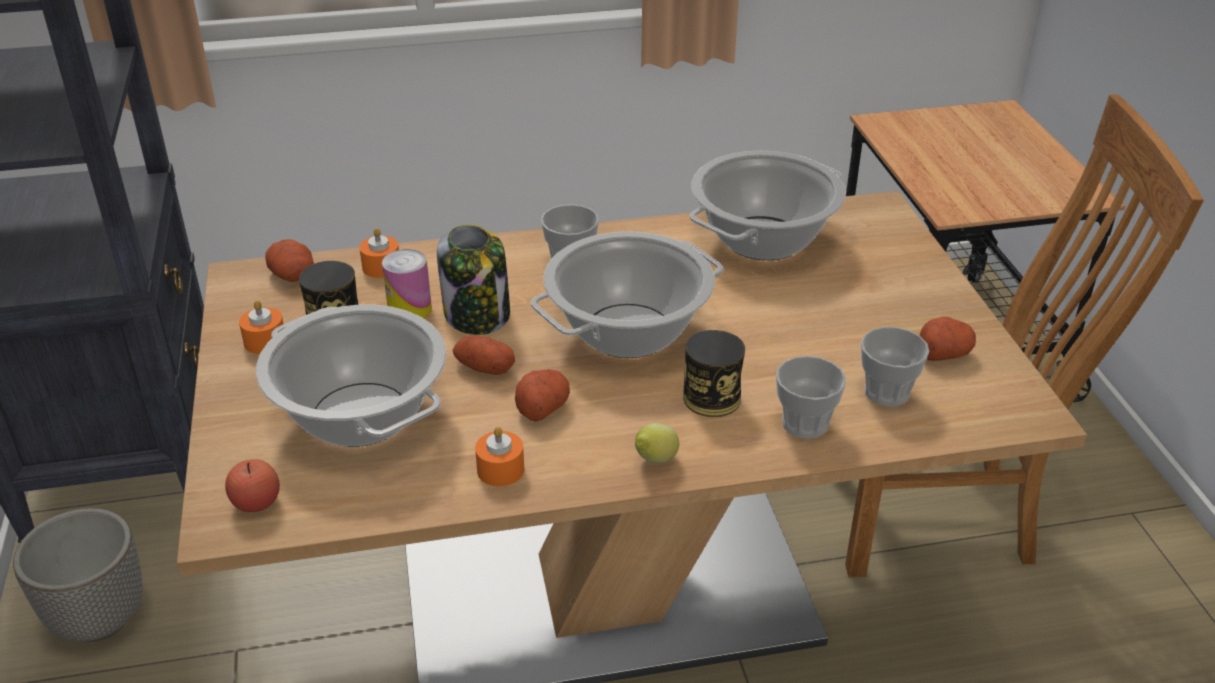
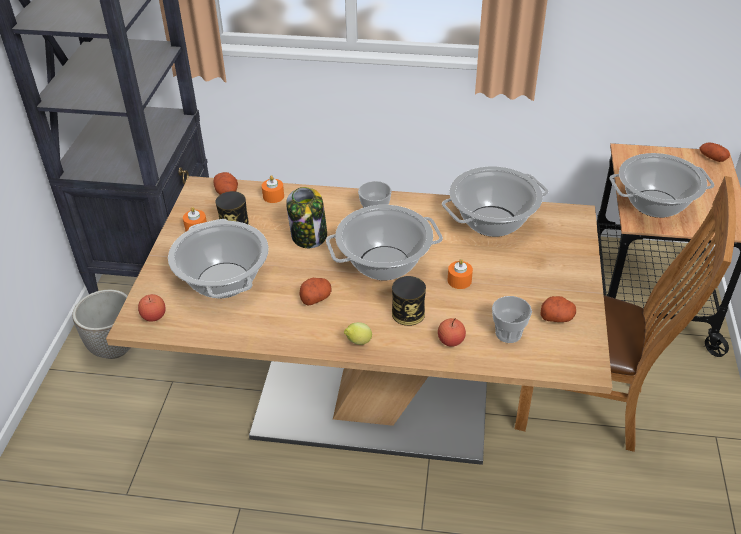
camera: 20 degrees right, 5 degrees up
(410, 309) = (276, 225): can -> none
(484, 368) = (297, 268): potato -> potato (712, 158)
(500, 470) = (277, 328): orange candle -> orange candle (459, 280)
(805, 423) = (451, 341): cup -> apple
(961, 183) = (655, 204): none -> cooking pot

